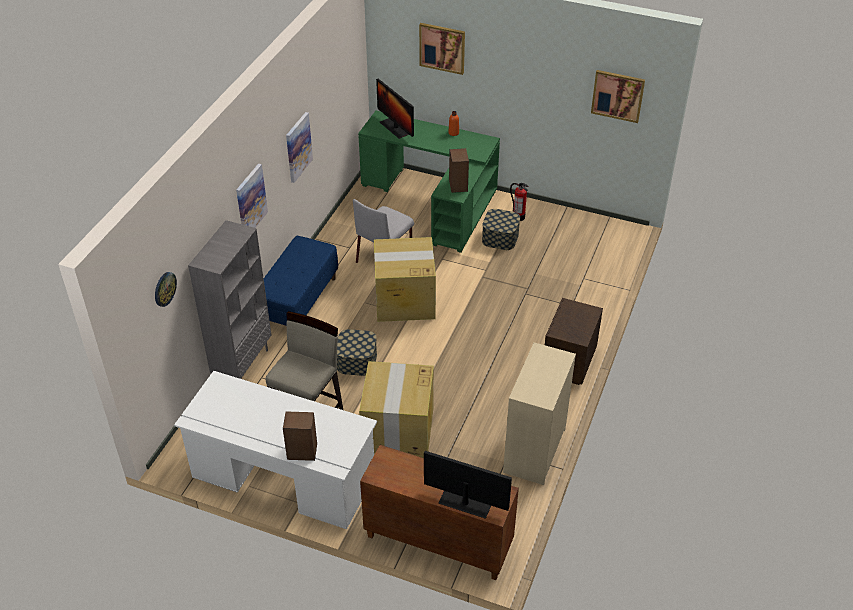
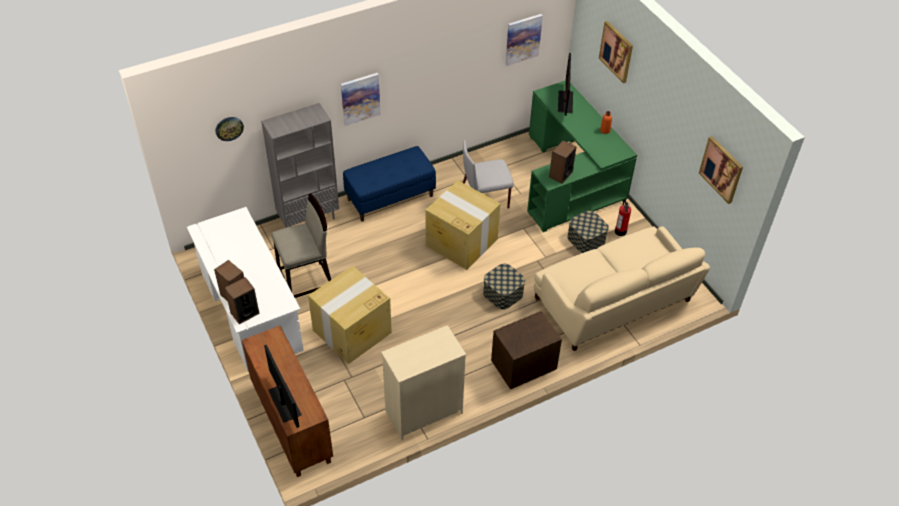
camera: 40 degrees right, 5 degrees up
(298, 147) = (440, 76): picture -> picture (523, 39)
(330, 458) = (244, 313): none -> speaker
(357, 361) = (380, 264): storage box -> storage box (503, 293)
(575, 271) = (613, 302): none -> beige sofa

